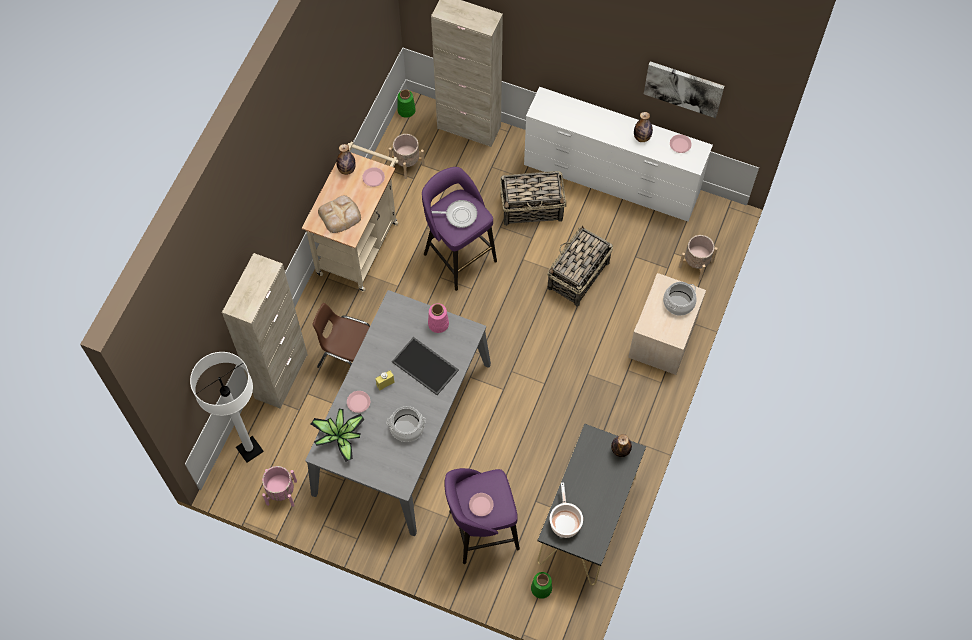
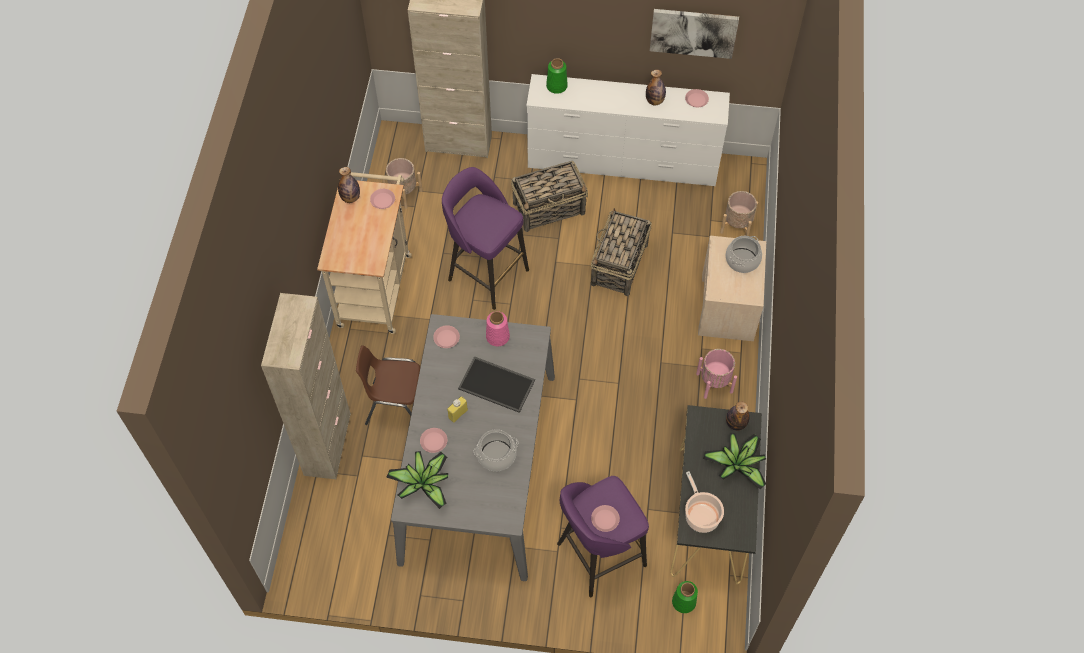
camera: 15 degrees left, 5 degrees down
(249, 449) = (313, 532): white floor lamp -> none
(281, 492) = (363, 571): pink planter -> pink planter (714, 382)
(340, 215) = (357, 246): bread -> none
(394, 315) = (446, 338): none -> pink plate
(406, 110) = (387, 140): green vase -> green vase (557, 86)
(459, 215) = (485, 220): frying pan -> none
(610, 486) = (737, 465): none -> potted plant

